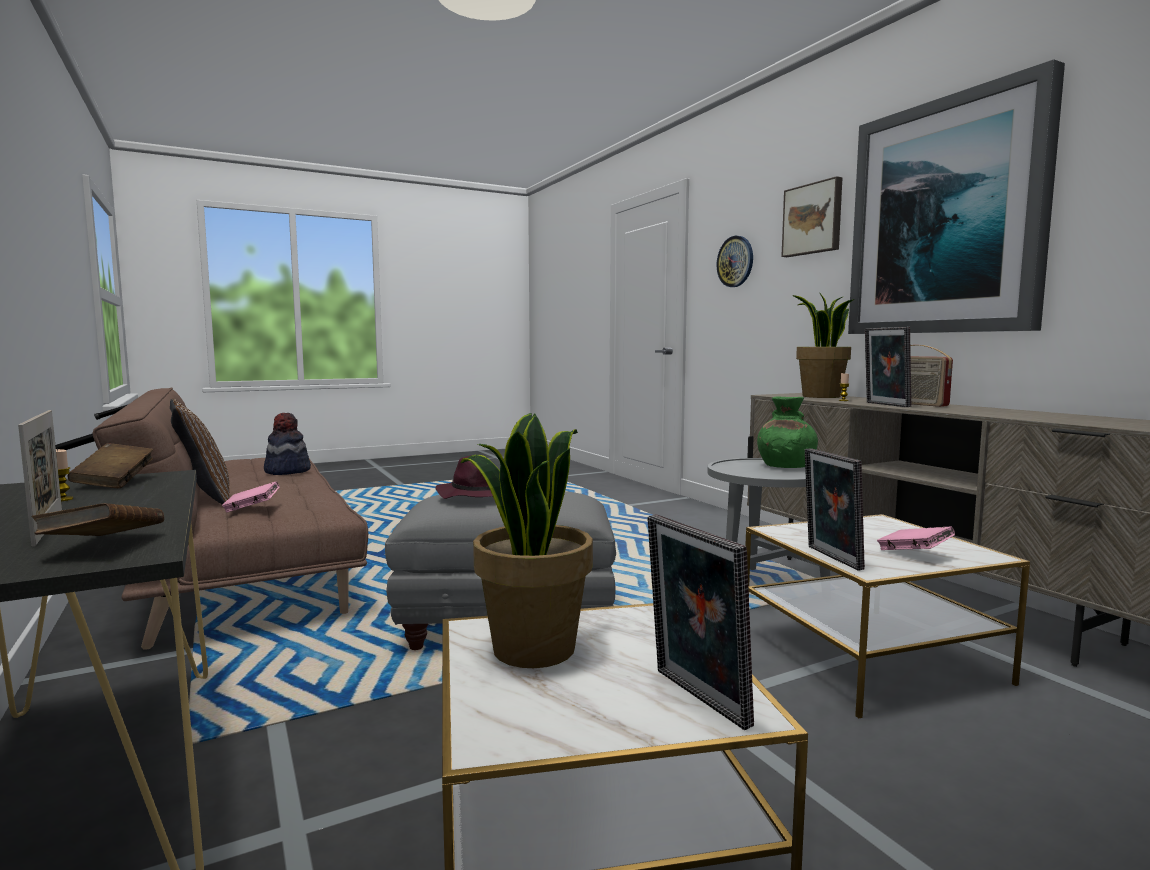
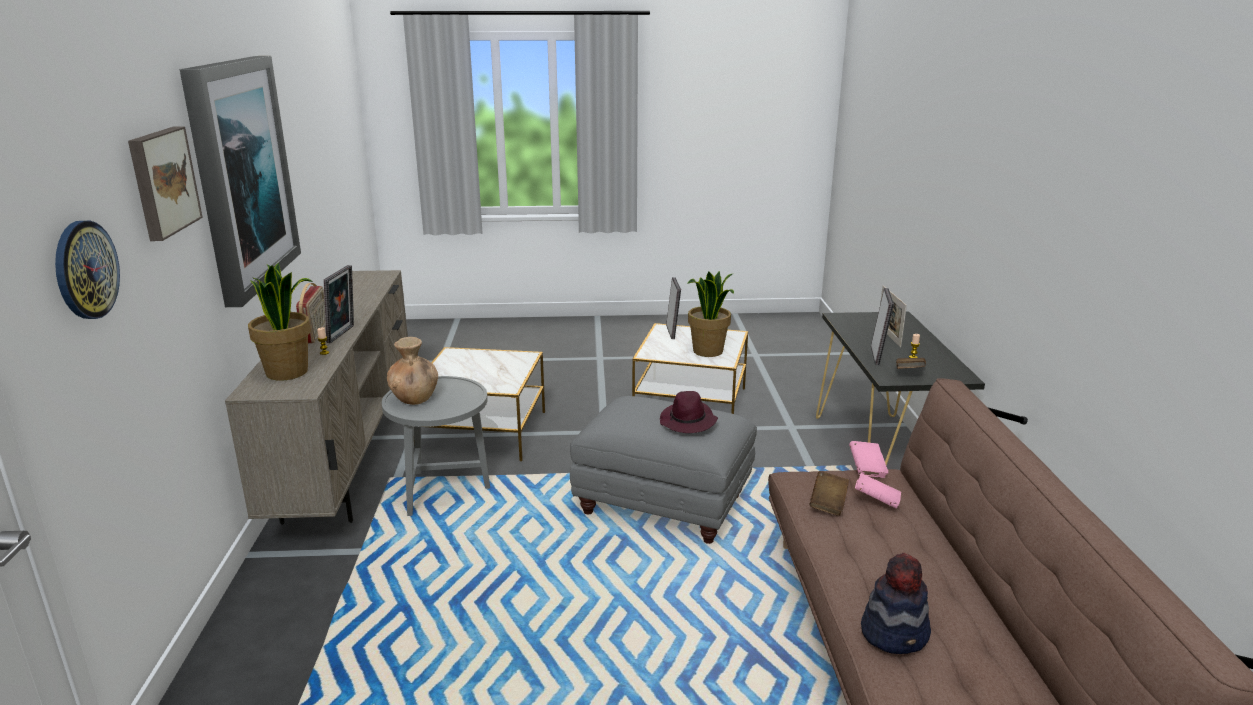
camera: 155 degrees left, 15 degrees up
(104, 546) = (853, 321): brown book -> brown book (828, 503)
(202, 499) = (950, 549): brown pillow -> none
(785, 466) = (415, 398): green vase -> brown vase
(830, 558) = (527, 364): picture frame -> picture frame (878, 355)
(913, 554) = (482, 359): pink book -> pink book (867, 469)

